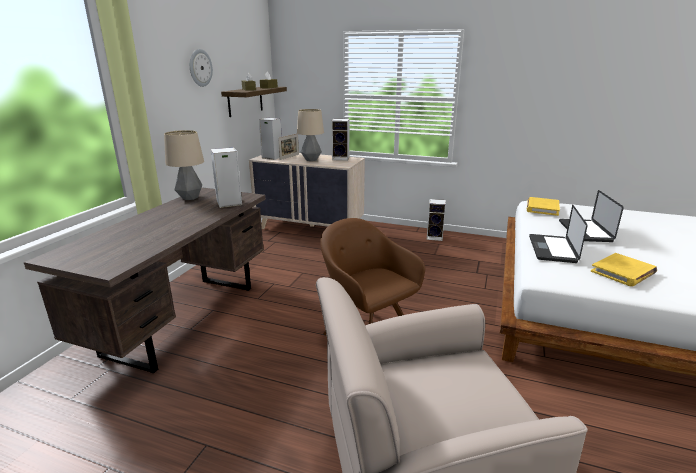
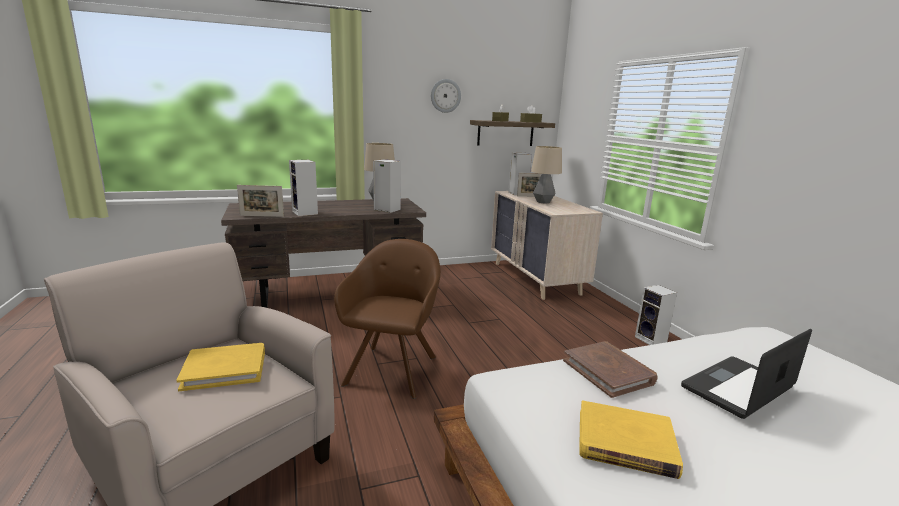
camera: 50 degrees right, 5 degrees down
(138, 256) = (262, 216): none -> picture frame
(341, 158) = (575, 207): speaker -> speaker (306, 213)
(542, 208) = (752, 339): yellow book -> yellow book (225, 369)
(552, 249) = (608, 371): laptop -> brown book

